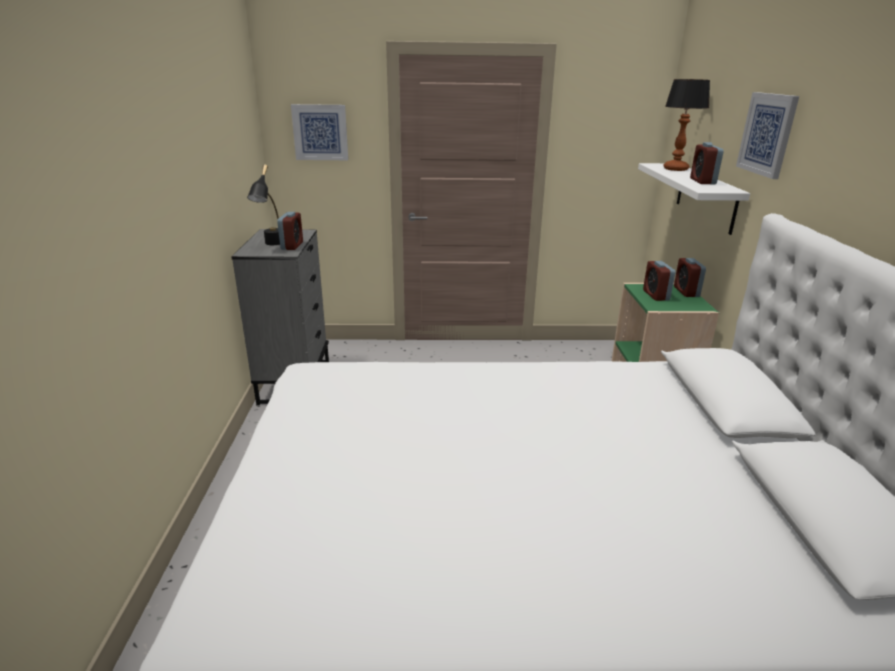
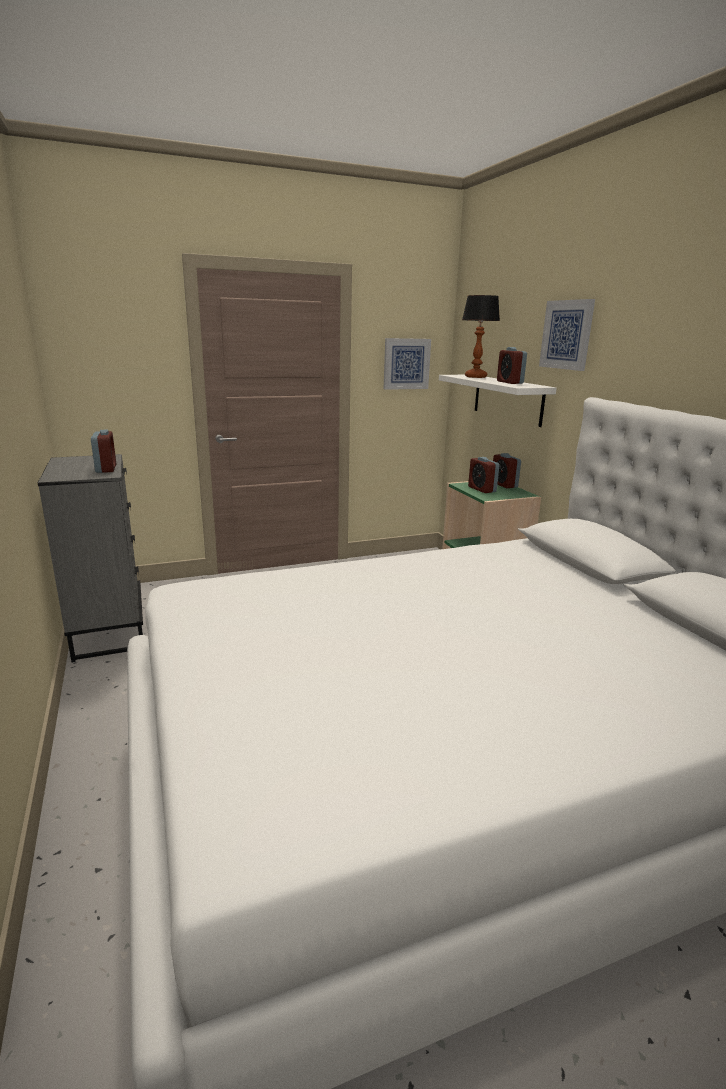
camera: 20 degrees left, 5 degrees down
(271, 245) = (80, 470): black table lamp -> none
(320, 132) = (111, 349): picture -> picture (406, 364)

